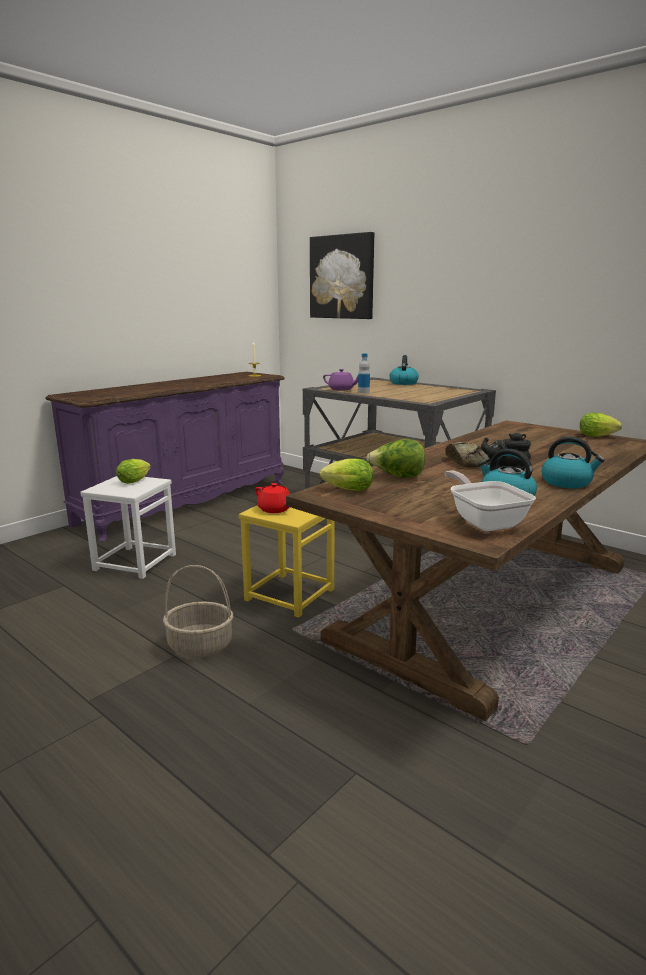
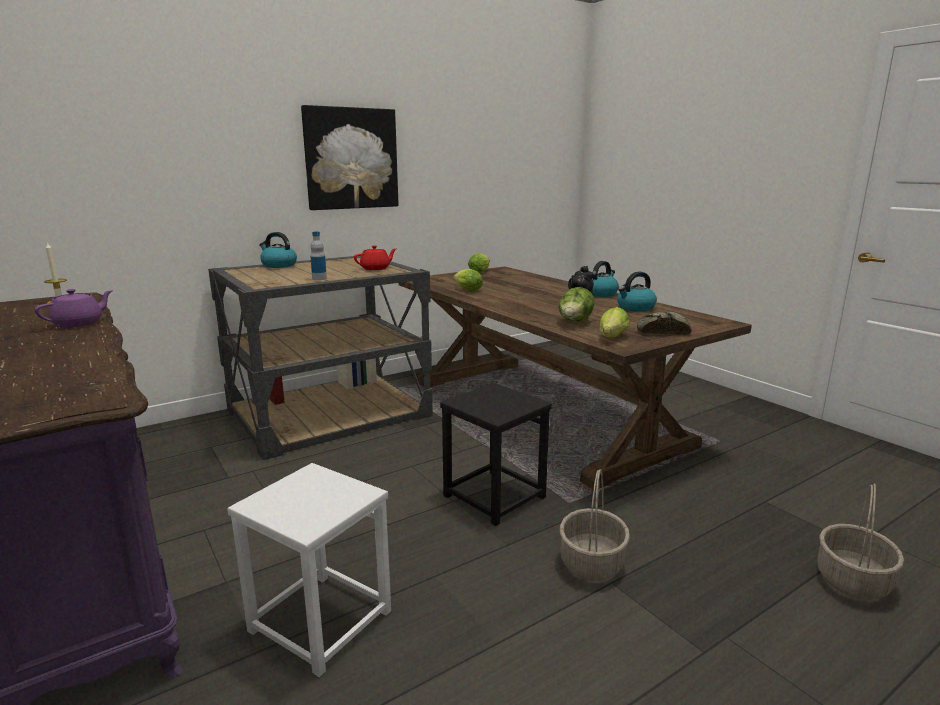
camera: 75 degrees left, 0 degrees up
(135, 481) = (292, 491): lettuce -> lettuce (466, 290)
(185, 828) = (853, 581): none -> basket
(275, 509) = (494, 407): red teapot -> red teapot (376, 268)
(289, 594) = (493, 496): yellow stool -> black stool
(341, 389) = (283, 282): purple teapot -> purple teapot (79, 323)
(342, 277) = (121, 133): picture -> picture (351, 159)
(467, 462) = (536, 303): bread -> bread (661, 331)
(484, 521) = (686, 318): frying pan -> none

